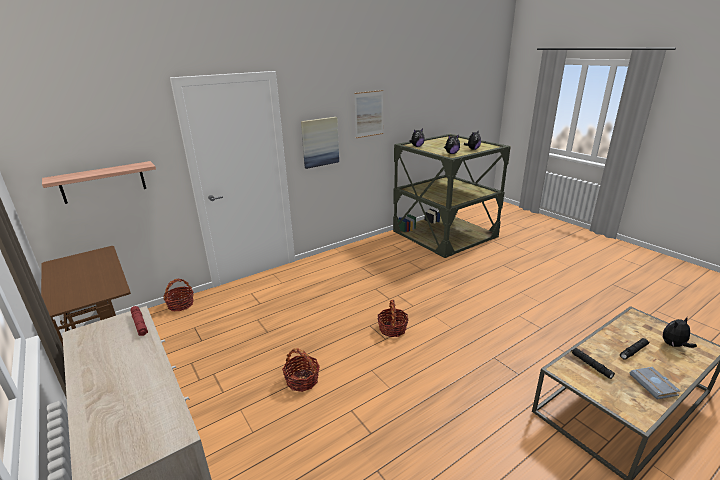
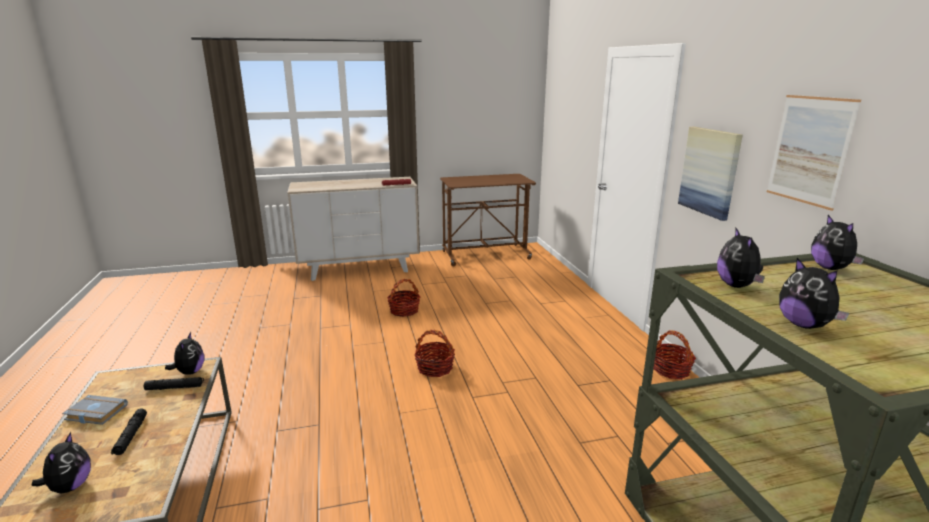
camera: 110 degrees right, 5 degrees down
(103, 182) = (566, 135): shelf -> none
(181, 305) = (558, 272): basket -> basket (671, 370)
(572, 371) = (190, 372): none -> plush toy

